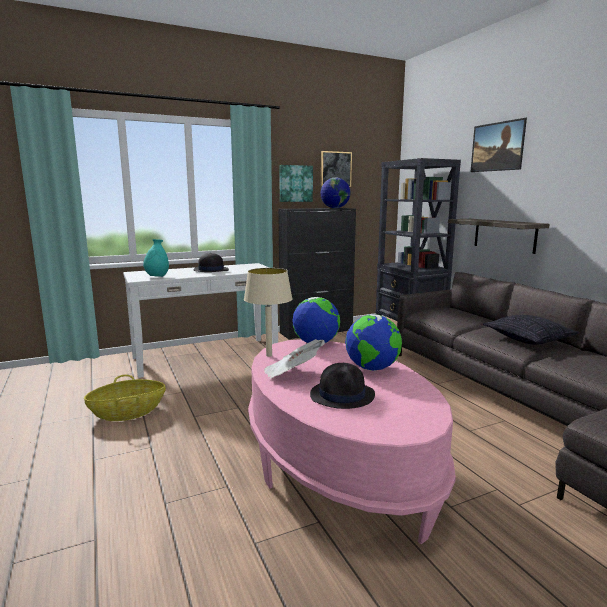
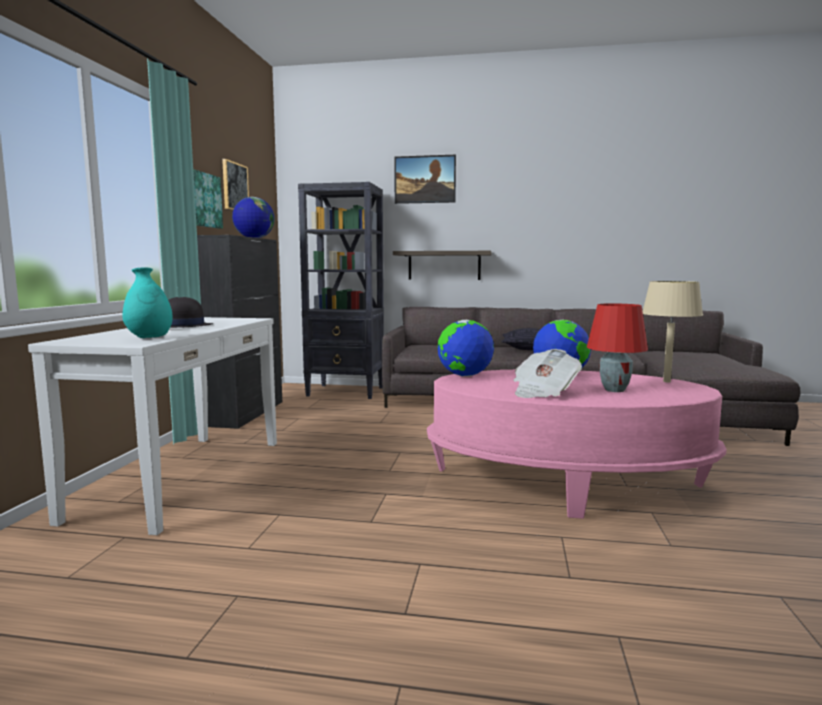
camera: 55 degrees left, 5 degrees down
(128, 412) = (282, 563): basket -> none
(269, 355) = (475, 390): beige table lamp -> beige table lamp (666, 381)
(342, 395) = (614, 390): black hat -> red table lamp

